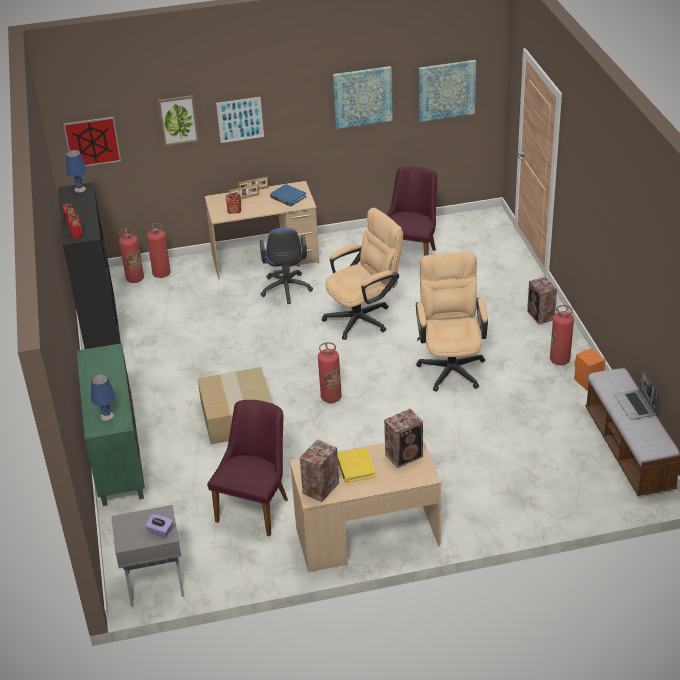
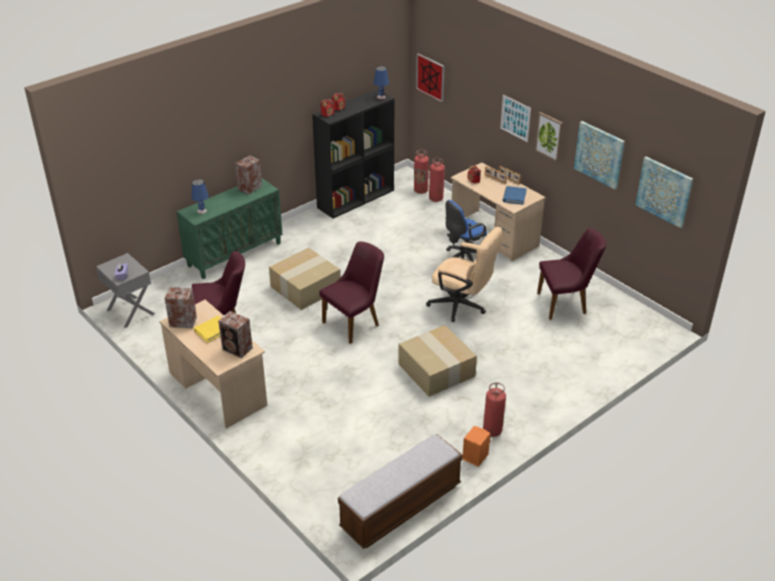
camera: 60 degrees right, 0 degrees up
(178, 120) = (479, 93): picture -> picture (549, 136)
(331, 397) = (355, 322): fire extinguisher -> purple chair
(451, 365) = (437, 370): beige office chair -> cardboard box
(541, 316) = (545, 402): speaker -> speaker (249, 188)
(636, 406) = (407, 473): laptop -> none

